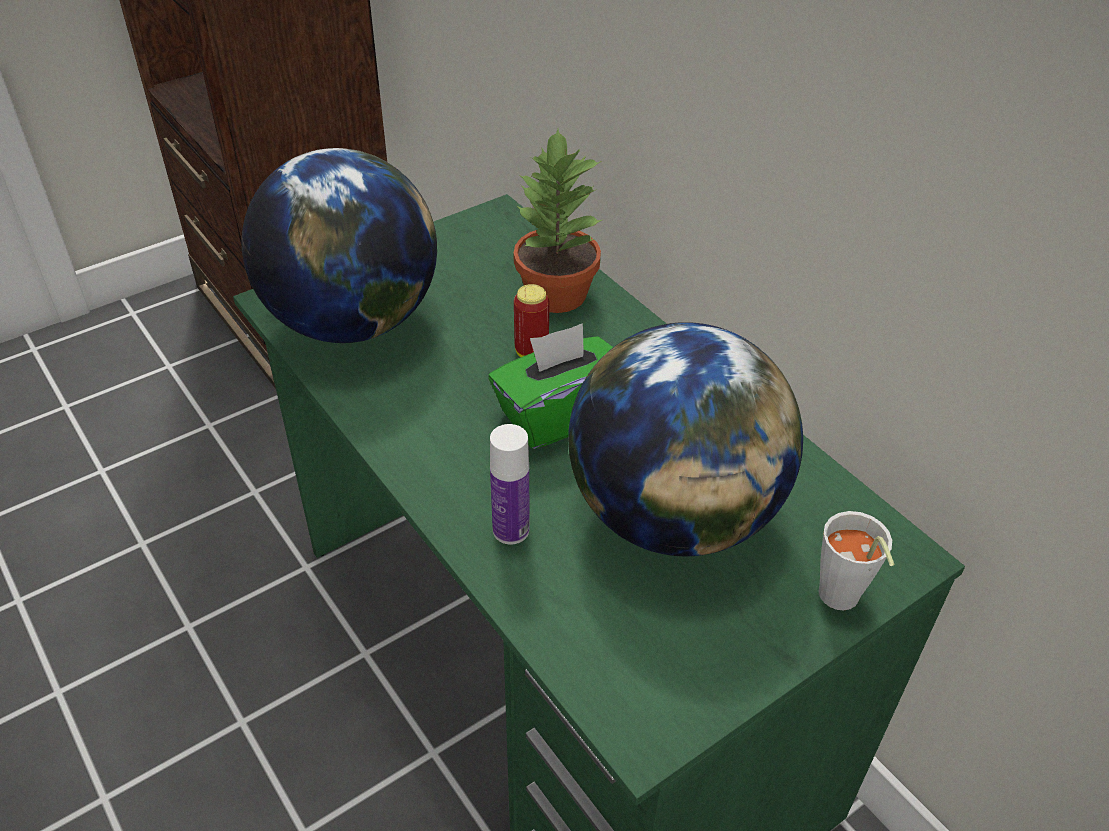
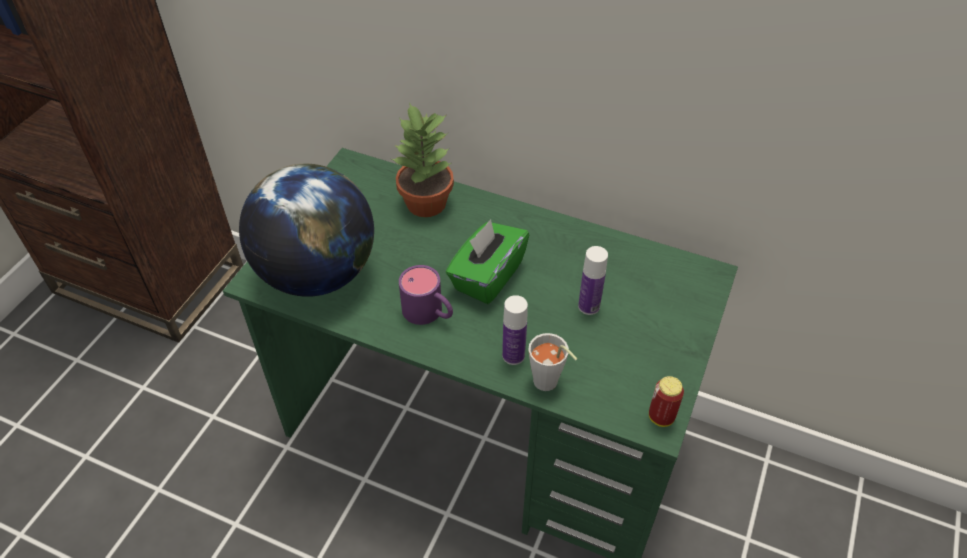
camera: 30 degrees left, 5 degrees up
(446, 426) = (429, 313): none -> purple mug
(531, 352) = (441, 246): can -> can (661, 417)
(673, 515) = (589, 306): globe -> bottle
(841, 602) = (697, 312): grey cup -> grey cup (549, 385)

